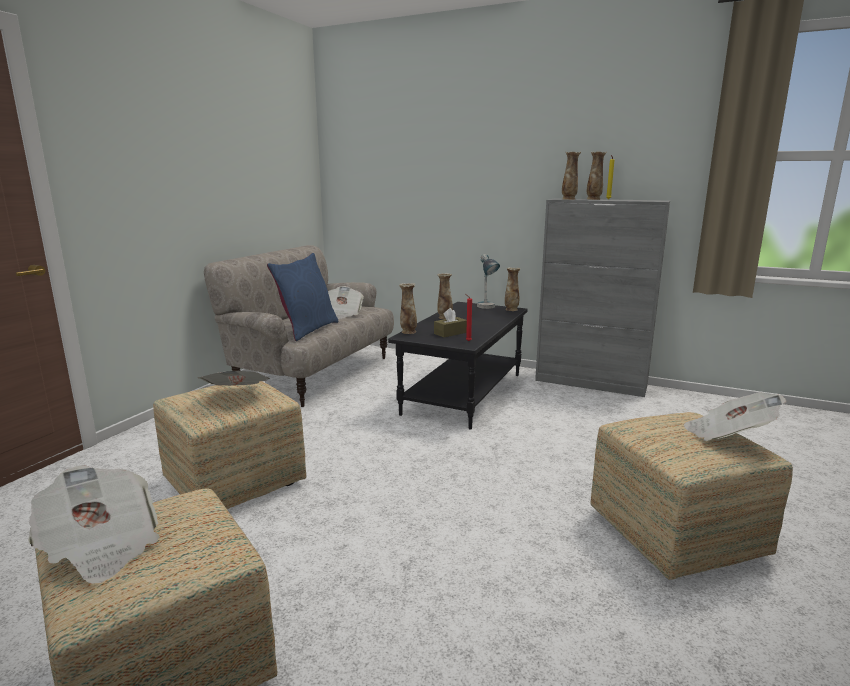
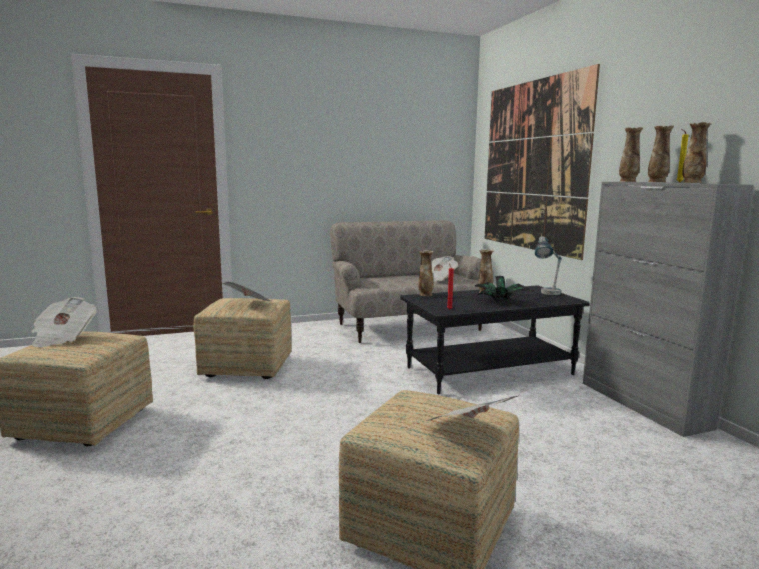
camera: 45 degrees right, 5 degrees down
(307, 330) = (385, 283): blue pillow -> none
(420, 182) = (533, 166): none -> picture
(450, 333) = (453, 302): brown tissue box -> none
(480, 323) = (501, 302): none -> potted plant
(511, 309) = (567, 299): vase -> vase (692, 182)

